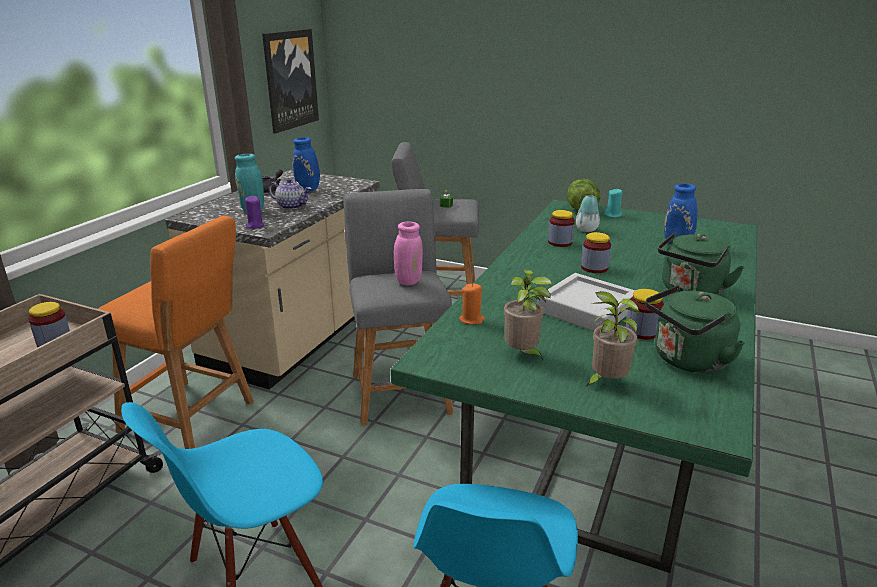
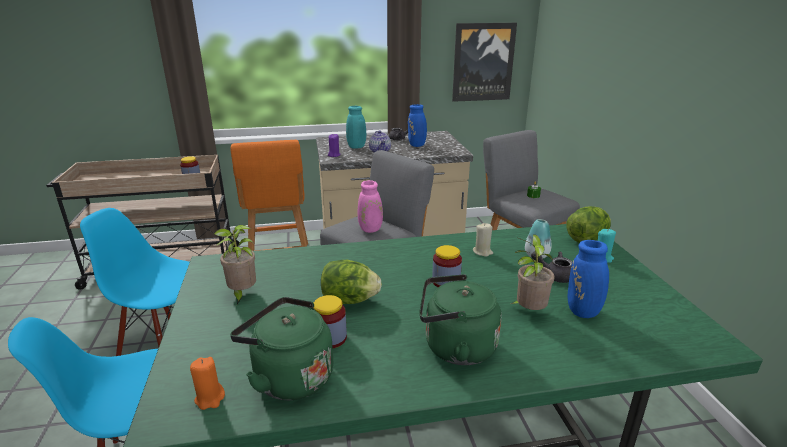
camera: 55 degrees right, 0 degrees up
(472, 320) = (283, 260): orange candle -> orange candle (210, 398)
(560, 242) = (482, 252): jar -> beige candle
(587, 309) = (349, 300): grey tray -> lettuce
(606, 382) = (219, 341): potted plant -> potted plant (528, 311)
(621, 234) = (554, 275): none -> grey teapot

